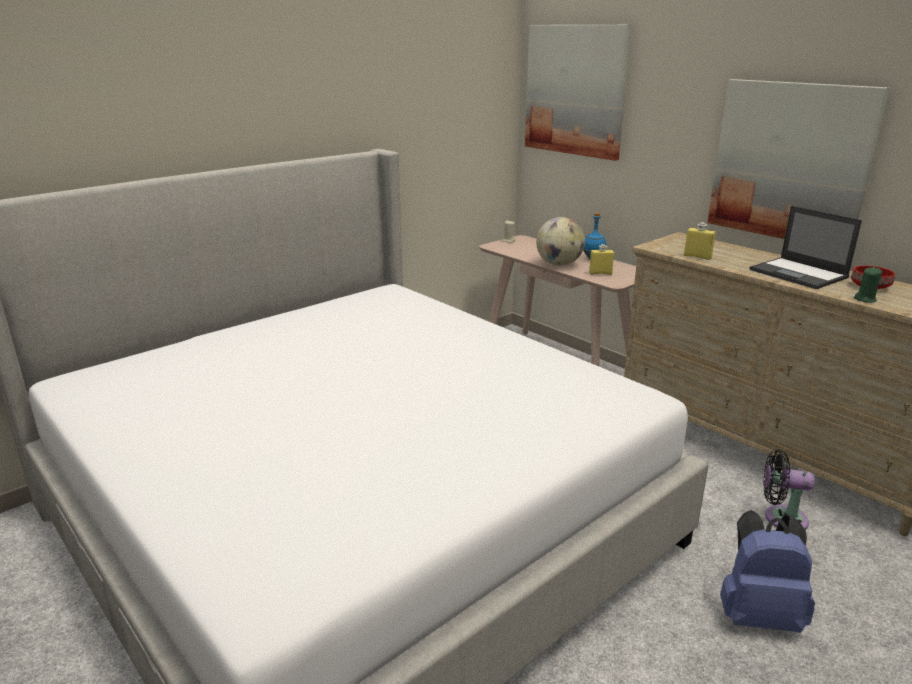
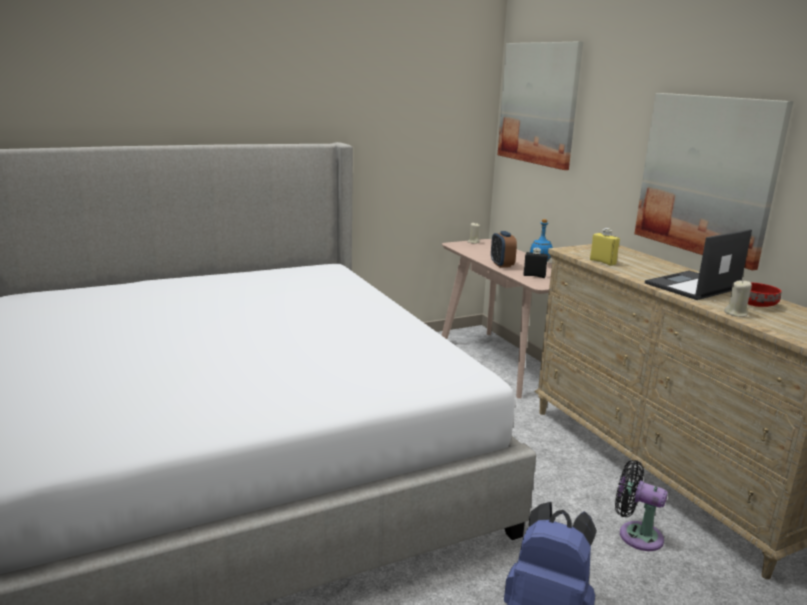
camera: 15 degrees right, 5 degrees down
(559, 264) = (502, 265): globe -> alarm clock
(600, 273) = (534, 276): yellow bottle -> black bottle
(799, 274) = (692, 286): laptop -> laptop turned 75 degrees clockwise
(865, 299) = (736, 313): green candle -> beige candle

